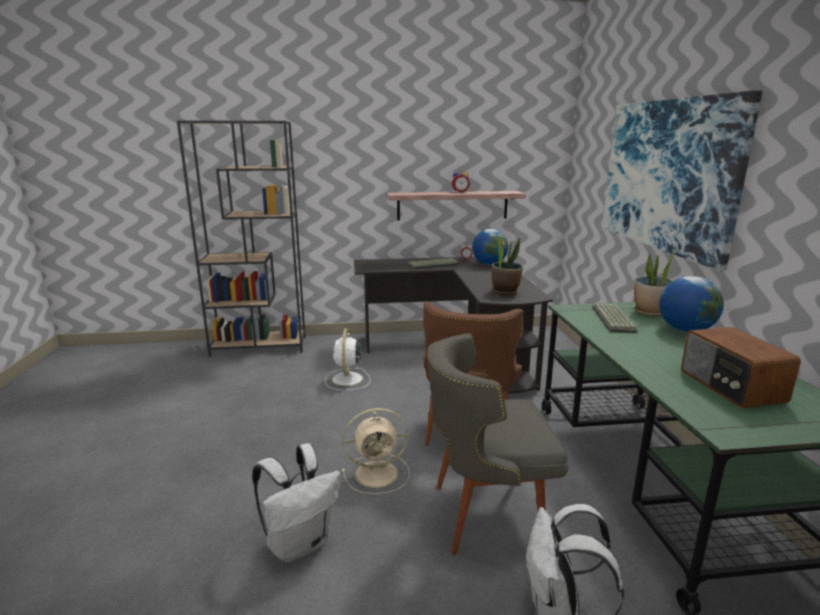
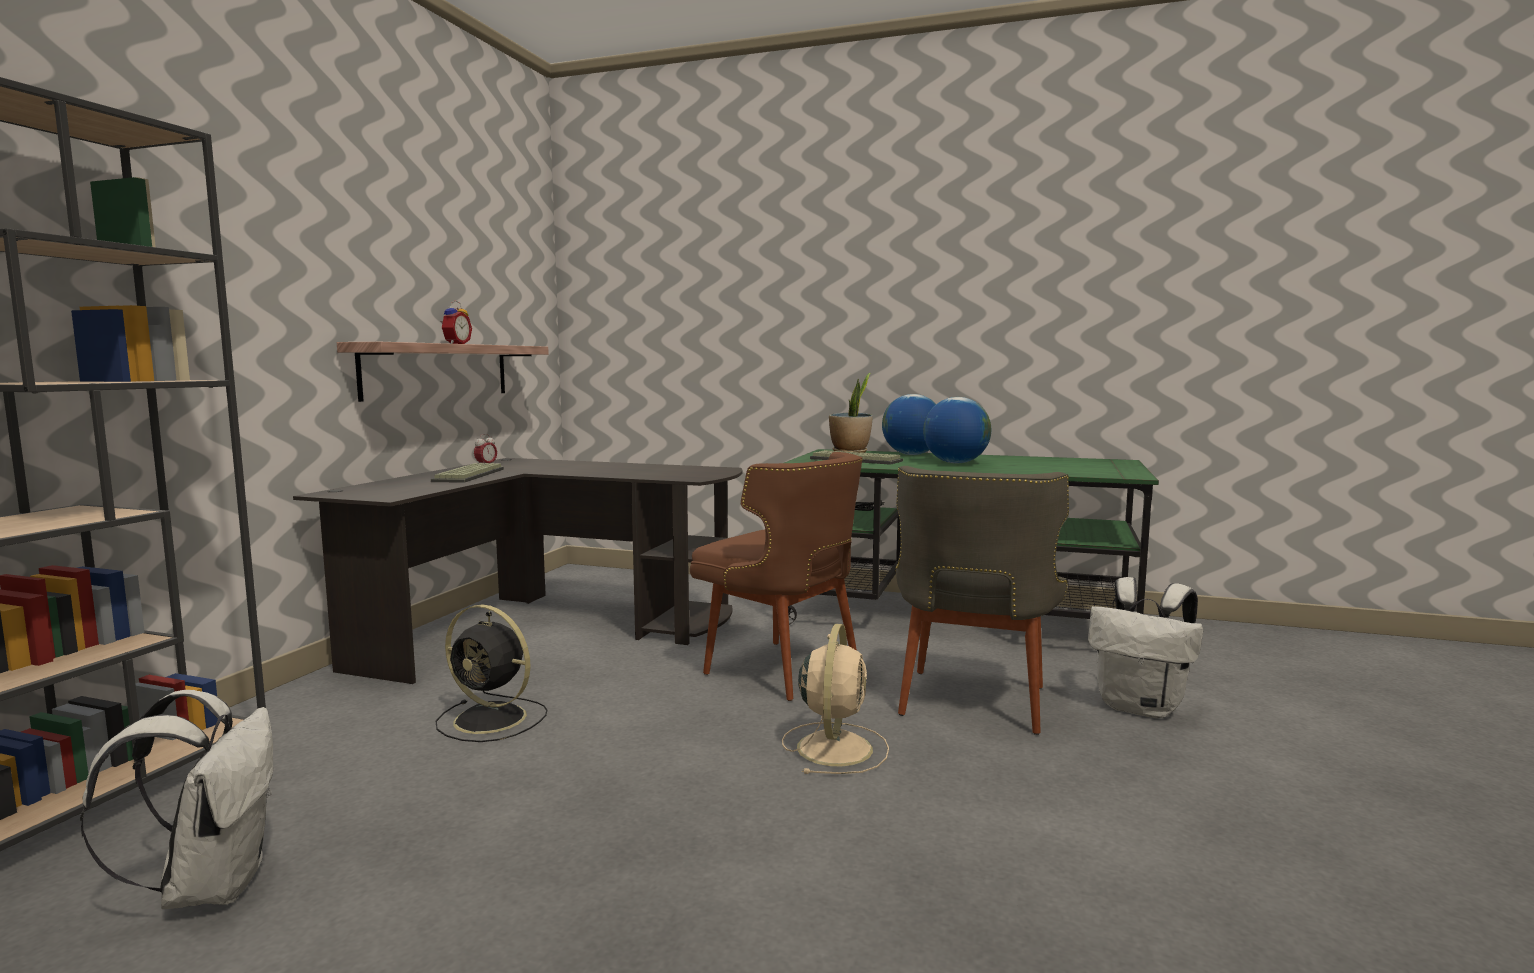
camera: 65 degrees left, 10 degrees down
(300, 543) = (976, 839): white backpack -> white backpack (211, 886)
(347, 380) = (493, 719): white fan -> black fan
(489, 264) = (539, 463): globe -> globe (955, 463)
(505, 292) = (680, 472): potted plant -> none
(667, 175) = (798, 301): picture -> none
(730, 386) = (1046, 465): radio -> none

